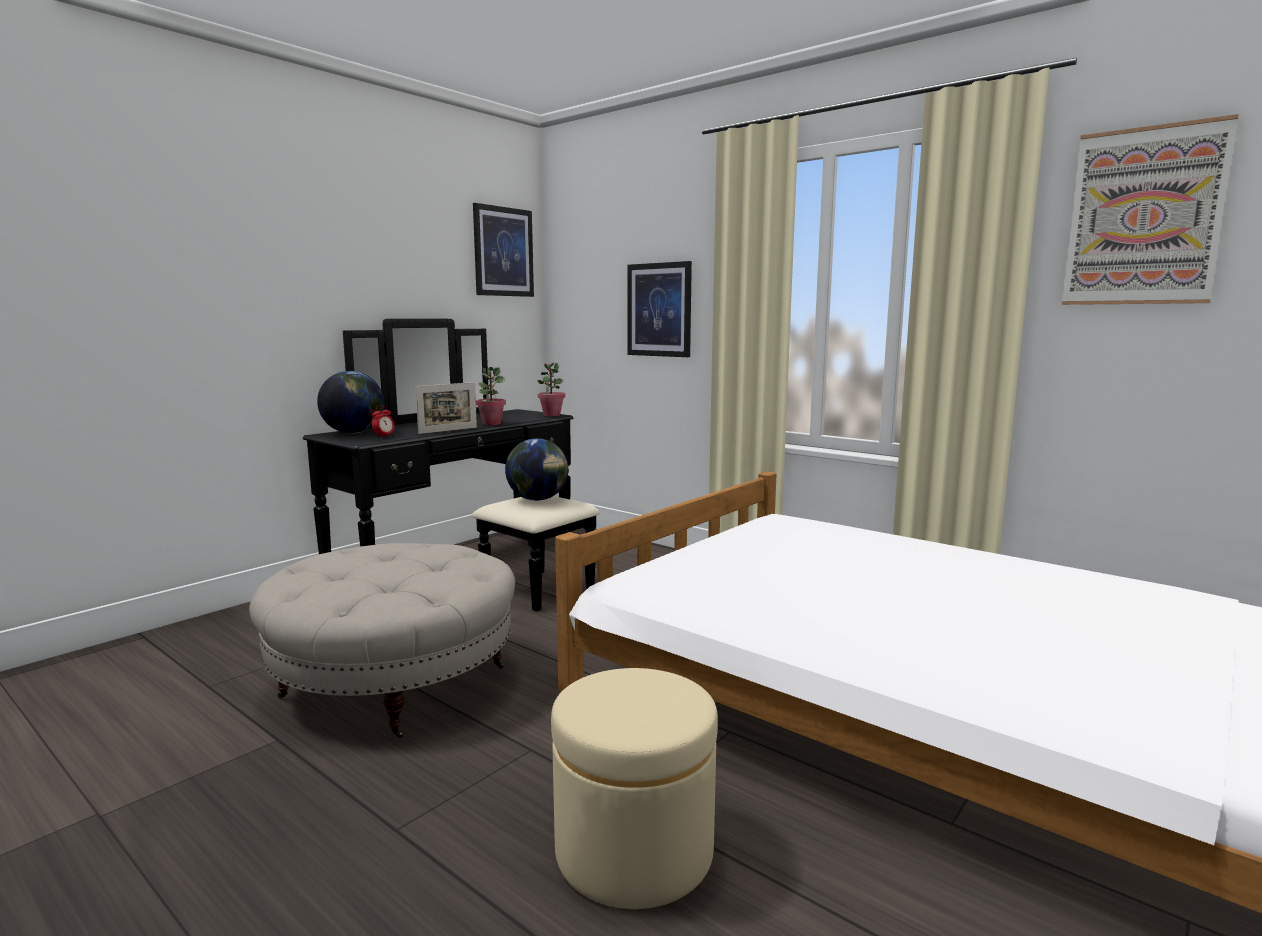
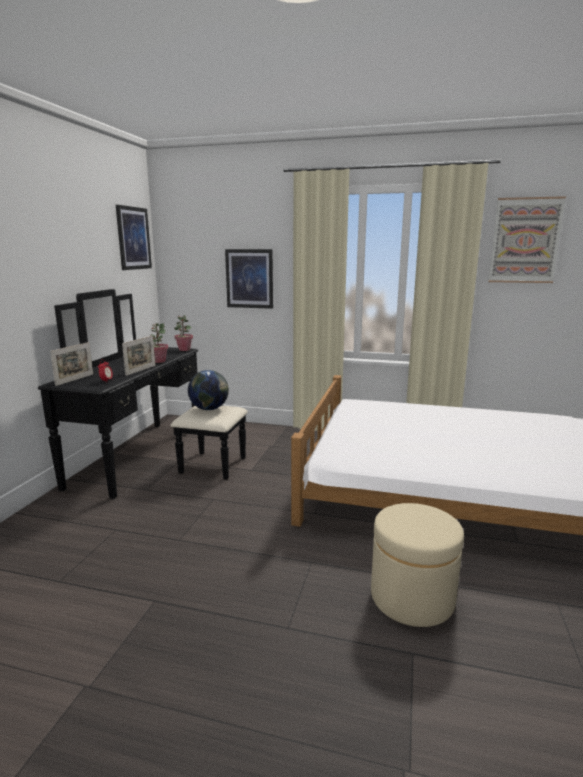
camera: 25 degrees left, 5 degrees up
(353, 433) = (75, 380): globe -> picture frame
(395, 681) = (188, 544): beige ottoman -> none

